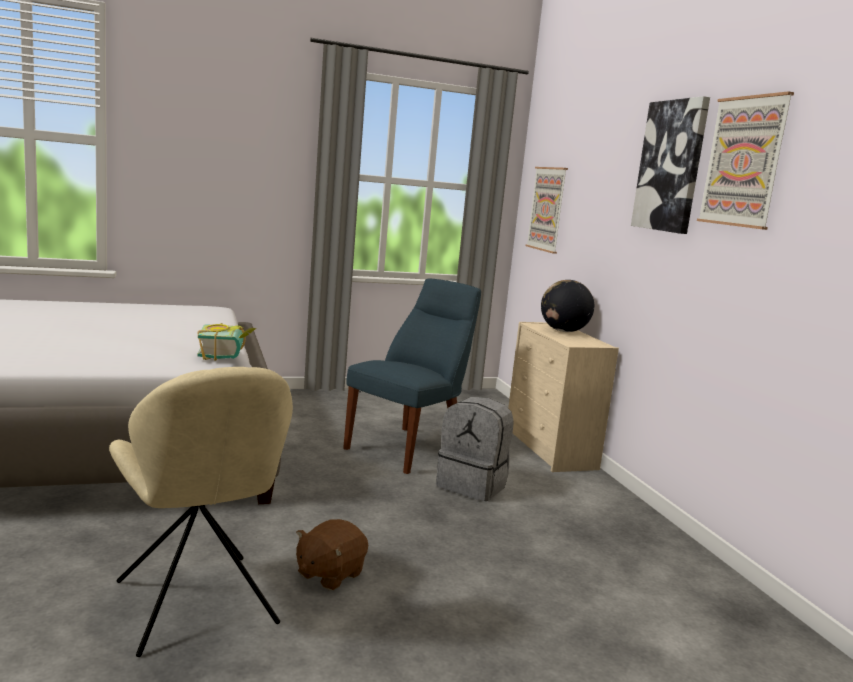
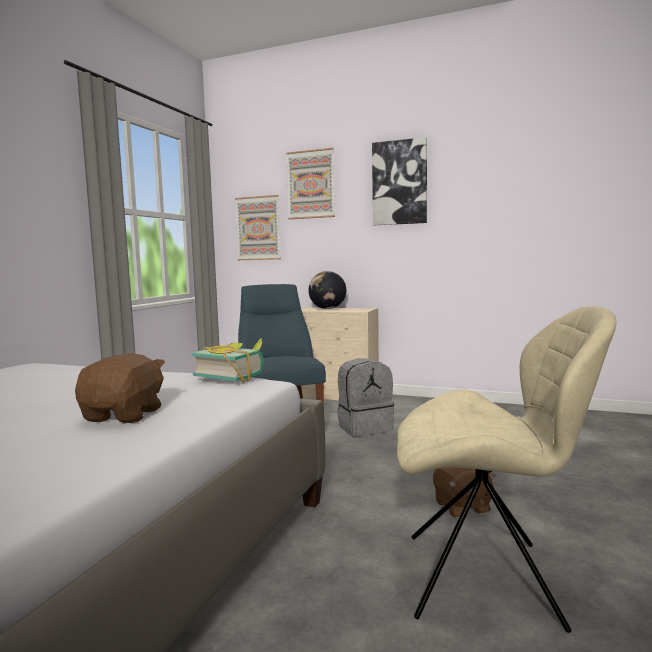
camera: 50 degrees left, 5 degrees down
(97, 350) = (125, 415): none -> brown plush toy
(744, 162) = (466, 174): picture -> picture (311, 184)

